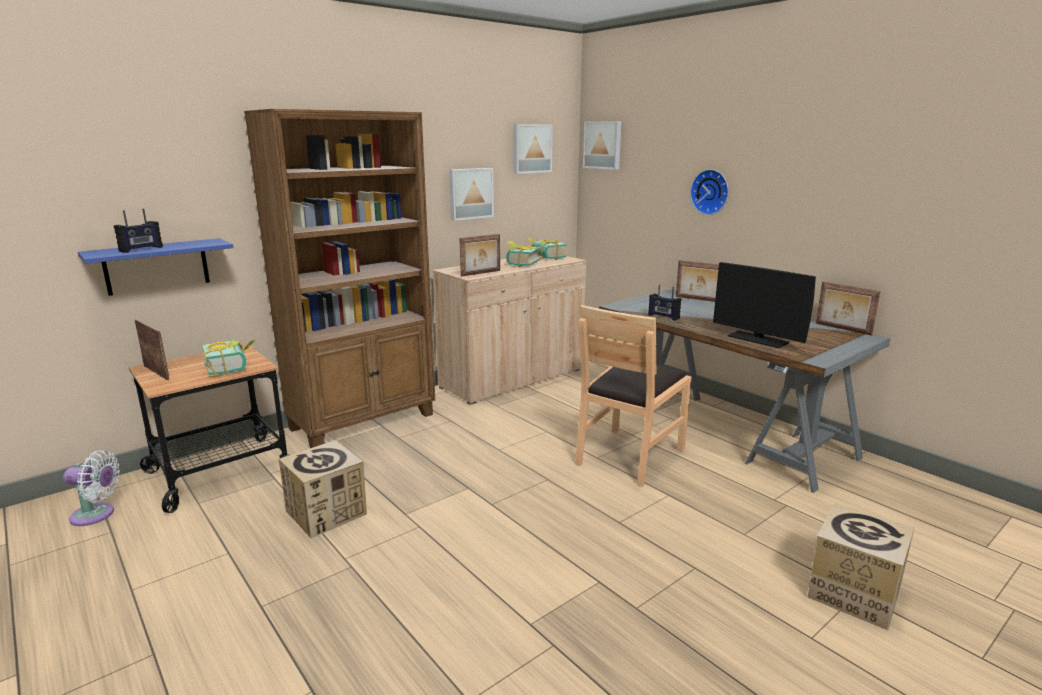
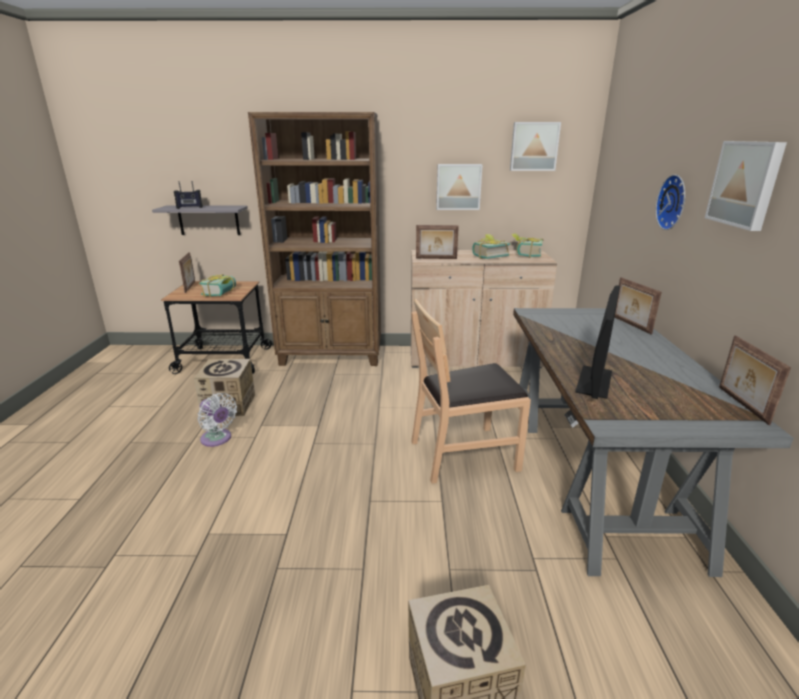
camera: 40 degrees right, 5 degrees up
(96, 515) = (151, 362): white fan -> white fan (217, 439)
(157, 266) = (209, 220): blue shelf -> grey shelf
(603, 145) = (613, 143): picture -> picture (746, 184)
(663, 317) = (548, 332): radio -> none
(757, 339) = (594, 381): monitor -> monitor turned 150 degrees counterclockwise

